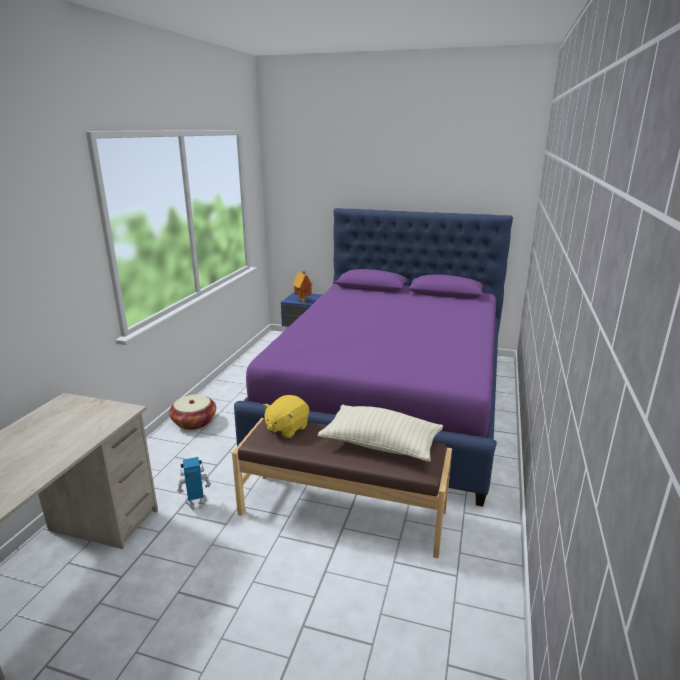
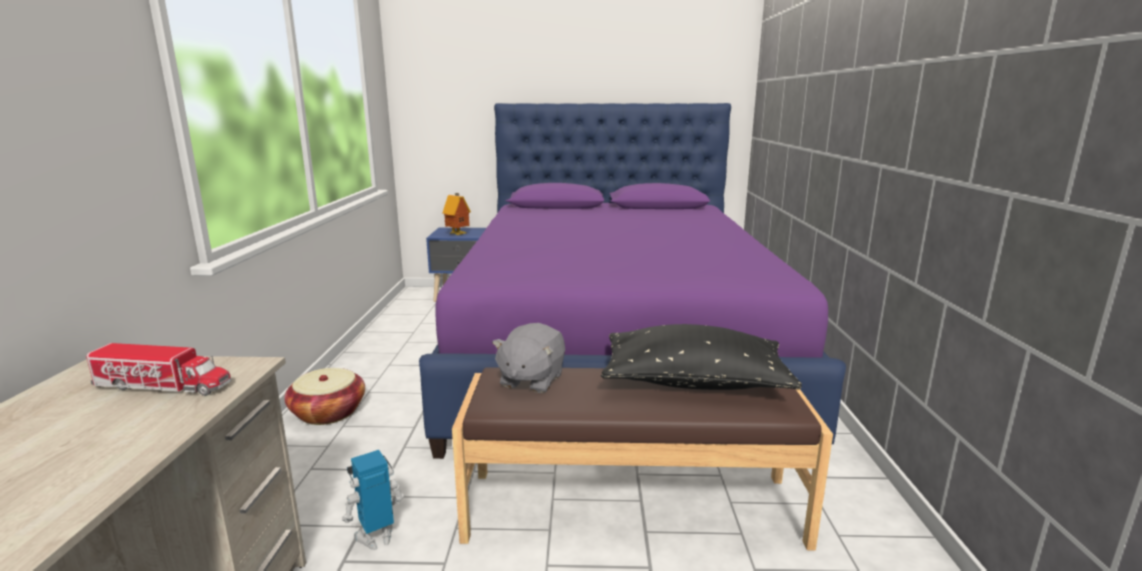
camera: 15 degrees left, 5 degrees down
(88, 417) = (163, 386): none -> toy truck
(286, 428) = (531, 380): yellow plush toy -> grey plush toy
(381, 445) = (694, 383): beige pillow -> black pillow

